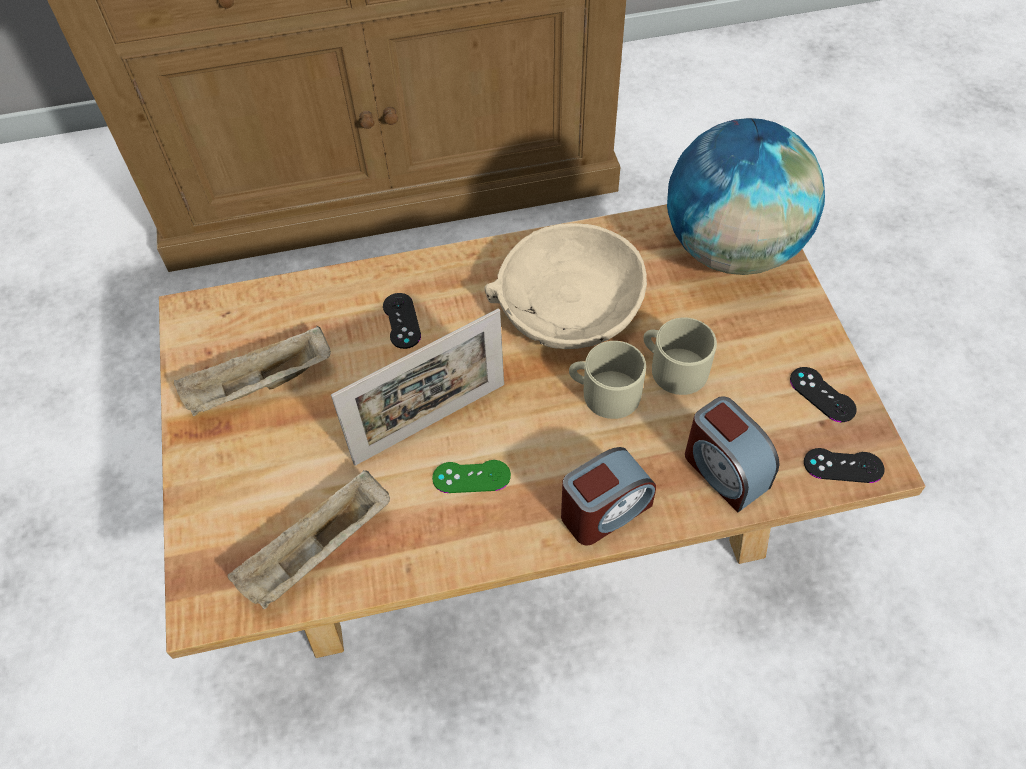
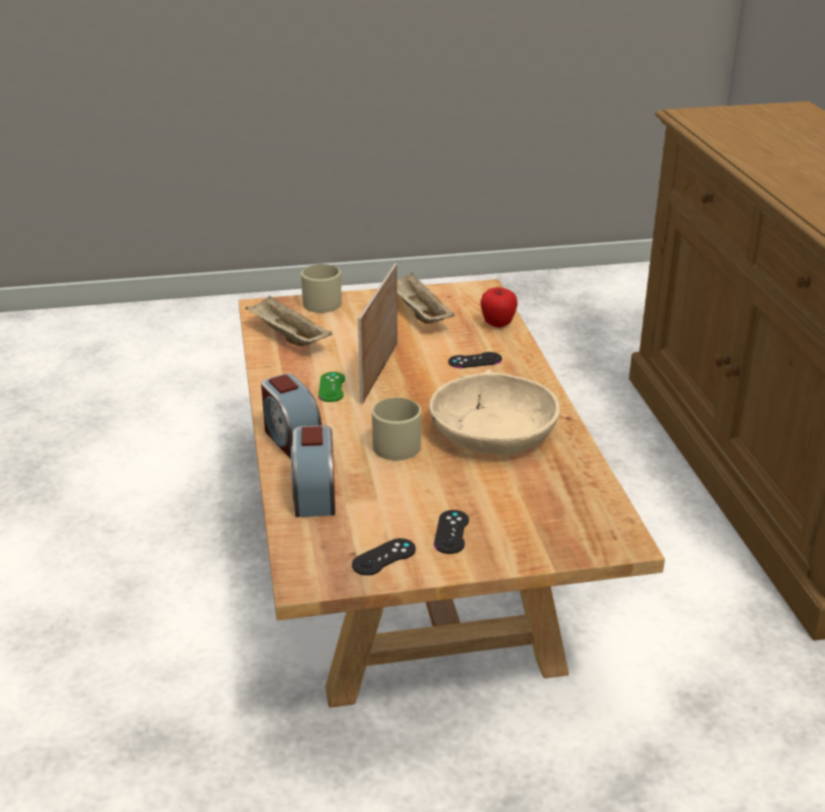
camera: 90 degrees right, 25 degrees down
(304, 297) = (498, 325): none -> apple
(430, 423) = (379, 372): picture frame -> picture frame turned 45 degrees clockwise
(673, 367) = (421, 478): beige mug -> beige mug (325, 302)
(724, 470) = (314, 495): alarm clock -> alarm clock turned 60 degrees counterclockwise
(731, 249) = (565, 523): globe -> none
(843, 466) = (306, 559): black game controller -> black game controller (451, 532)

